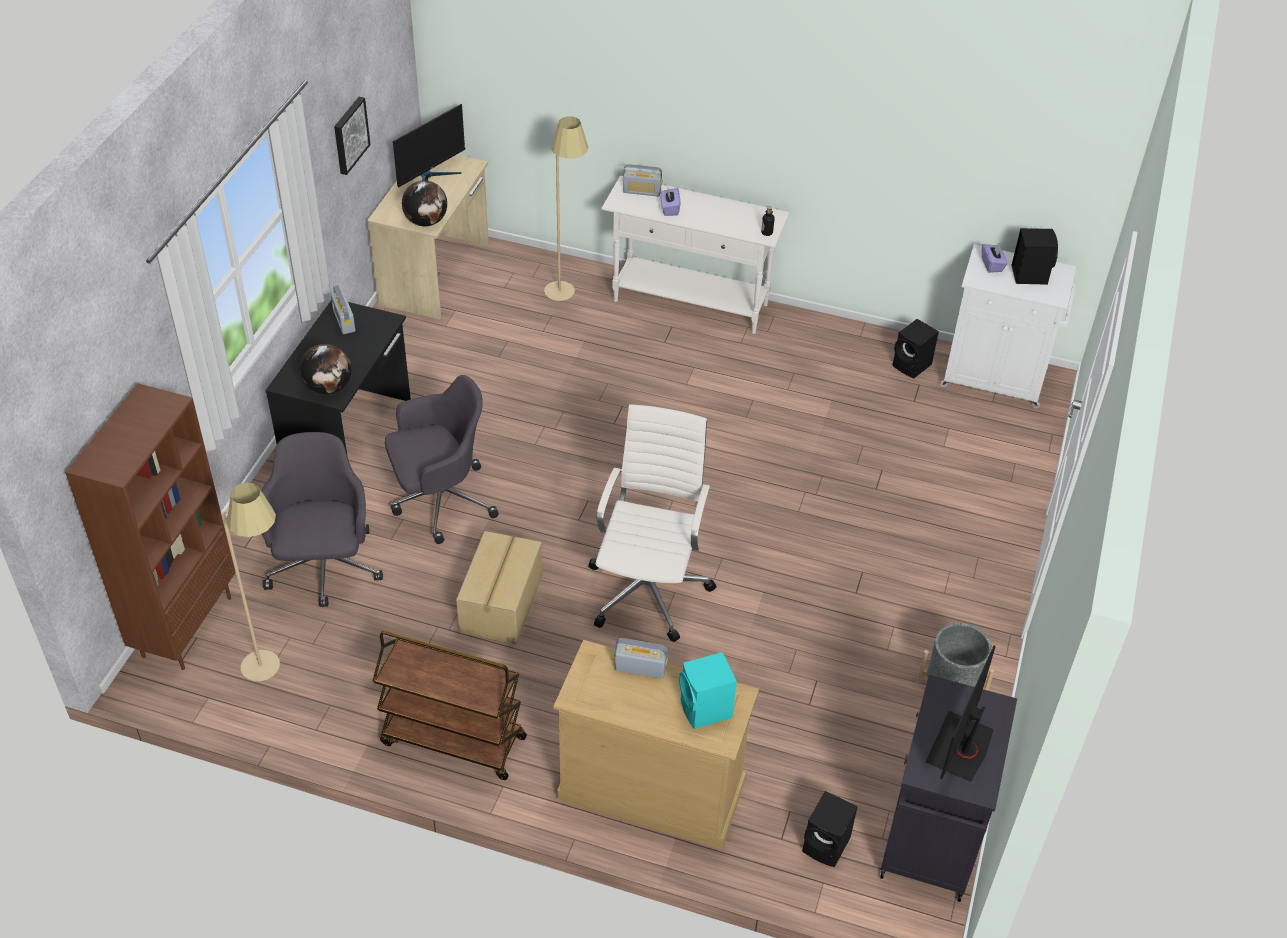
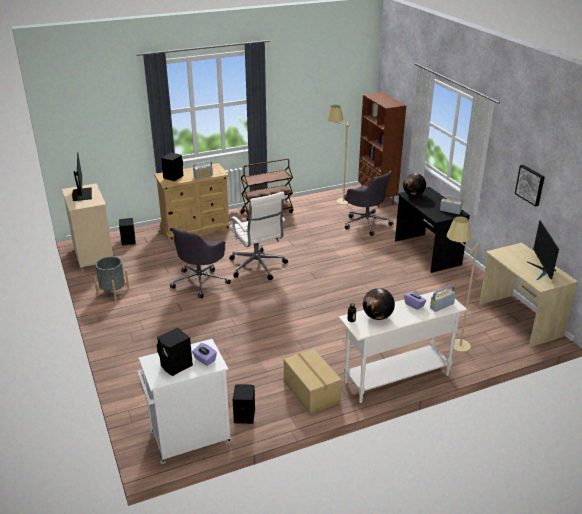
camera: 140 degrees right, 15 degrees down
(426, 222) = (501, 253): globe -> globe (377, 317)
(440, 500) = (364, 253): grey office chair -> grey office chair (200, 281)
(502, 603) = (300, 241): cardboard box -> cardboard box (311, 392)
(706, 710) = (173, 177): turquoise speaker -> black speaker
(931, 839) = (93, 256): black cabinet -> beige cabinet

